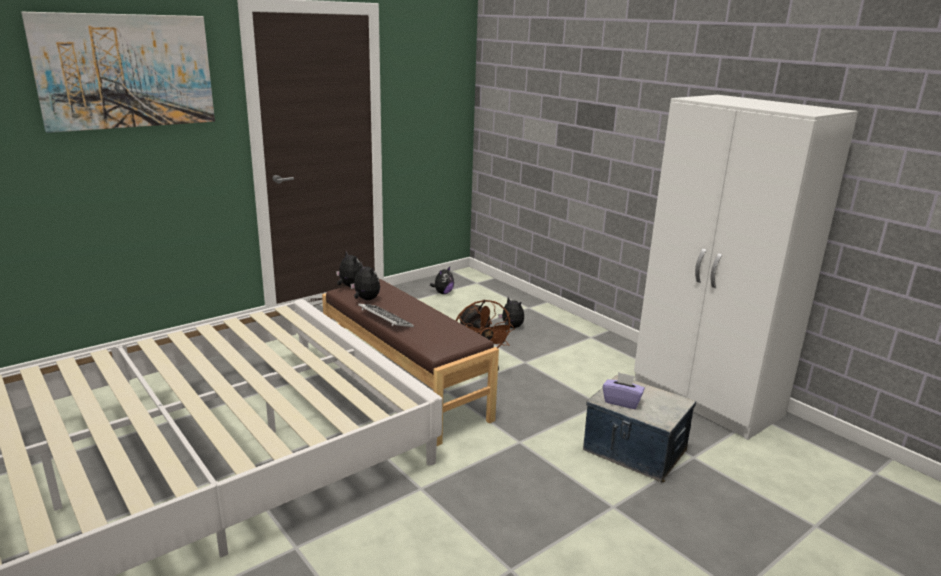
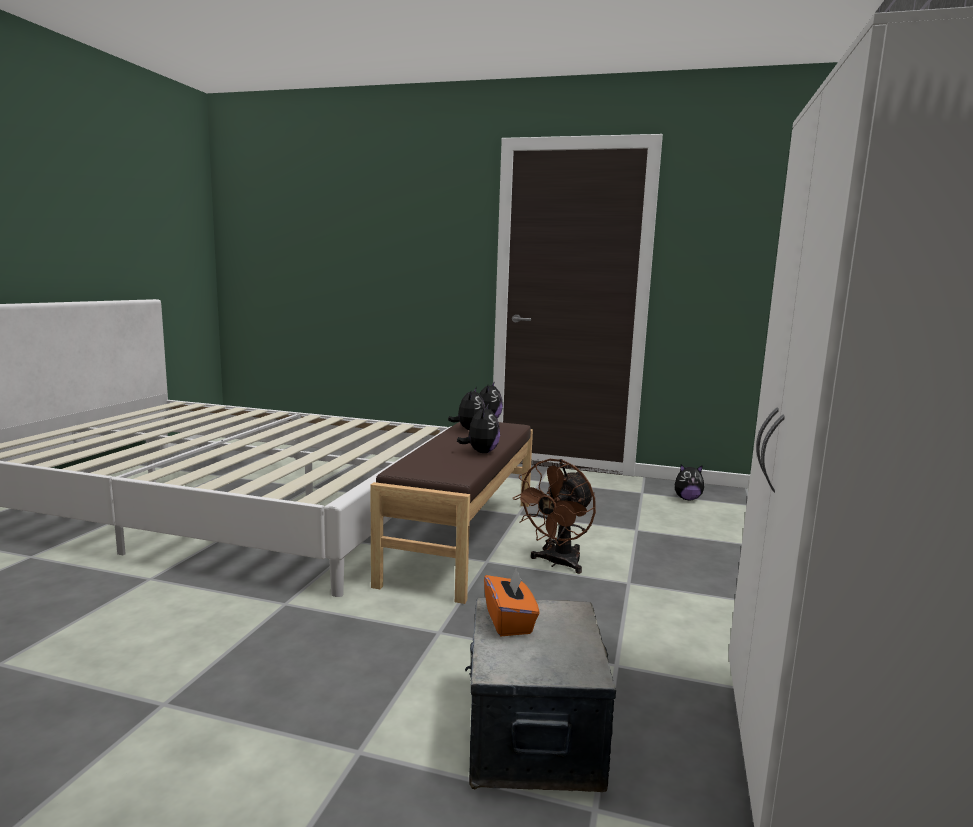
camera: 55 degrees right, 10 degrees down
(126, 71) = (400, 205): picture -> none
(385, 320) = (437, 442): keyboard -> none
(511, 327) = (694, 551): plush toy -> plush toy (481, 452)
(622, 401) = (509, 622): purple tissue box -> orange tissue box

